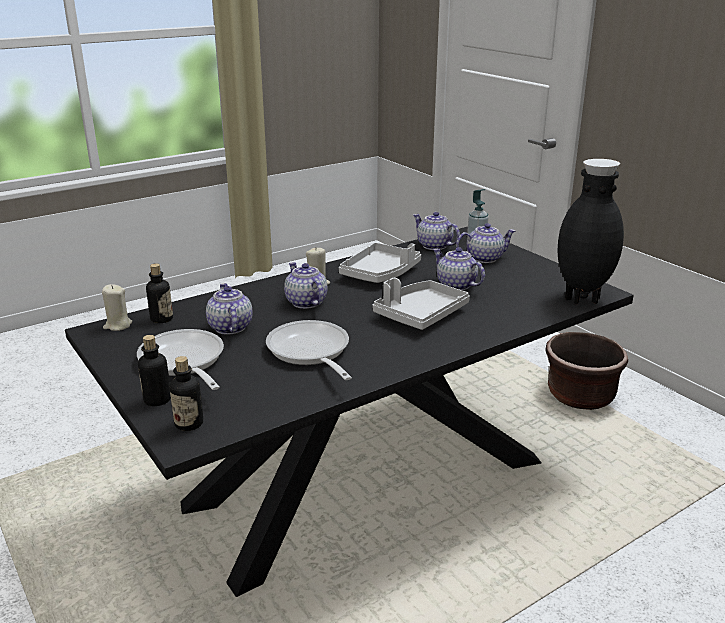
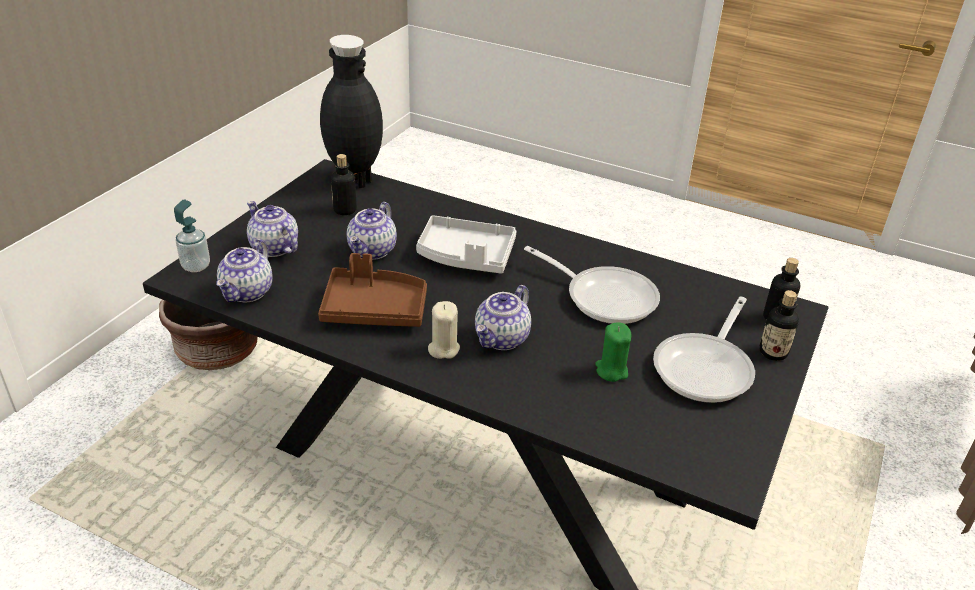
camera: 120 degrees left, 10 degrees up
(117, 325) = (700, 469): beige candle -> none
(161, 319) = (647, 438): bottle -> bottle (345, 210)
(229, 327) = (611, 371): teapot -> green candle
(310, 352) = (604, 297): frying pan -> frying pan turned 90 degrees counterclockwise
(381, 273) = (374, 309): grey tray -> brown tray

